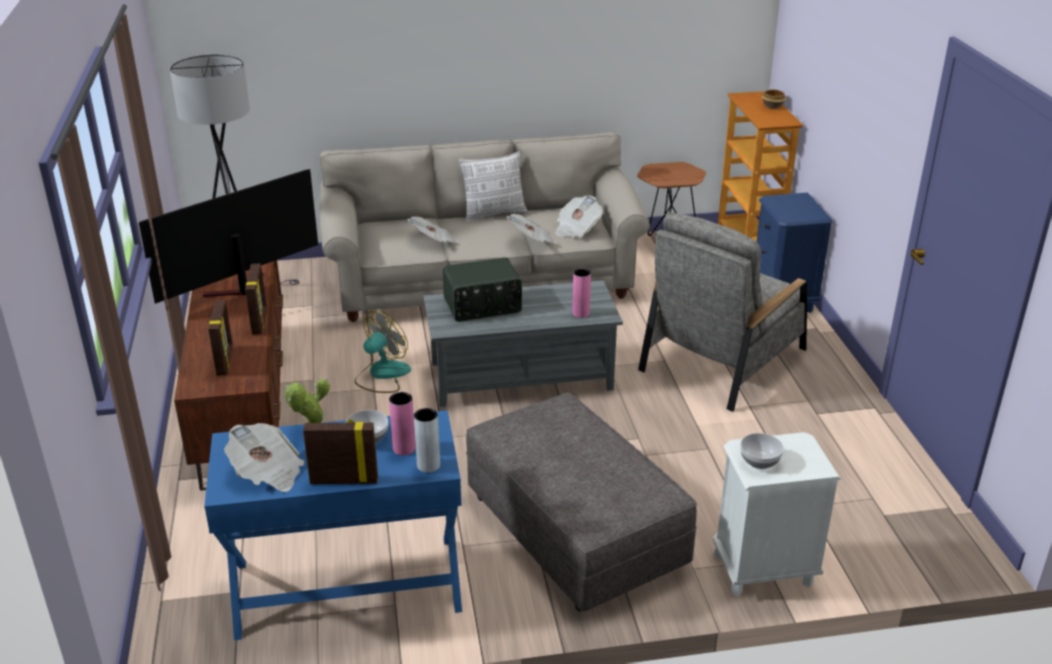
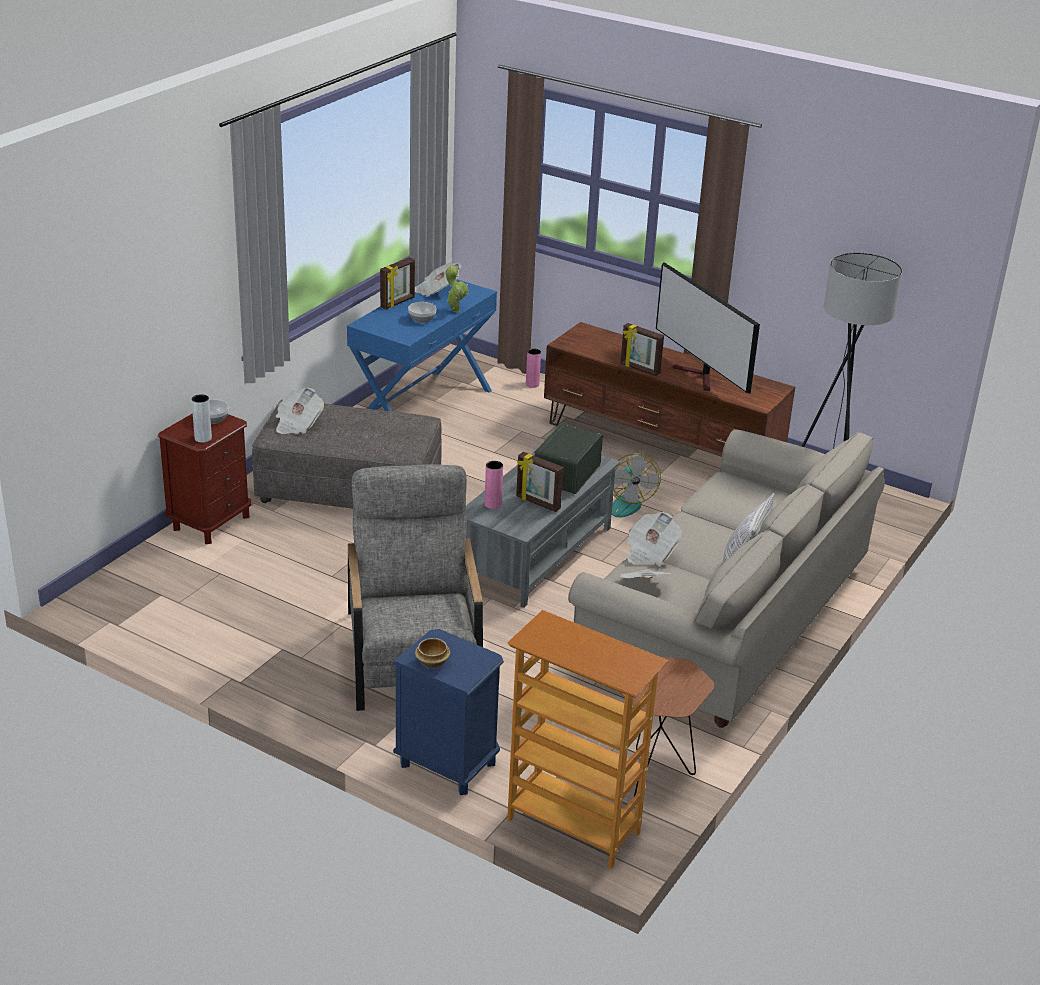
camera: 130 degrees right, 0 degrees up
(225, 361) = (602, 345): picture frame -> picture frame (537, 503)
(237, 290) = (700, 377): television -> television turned 150 degrees clockwise
(404, 448) = (396, 323): pink vase -> pink vase (532, 384)
(428, 465) = (371, 323): grey vase -> grey vase (203, 438)
(434, 242) = (718, 513): newspaper -> newspaper (297, 424)
(763, 570) = (211, 522): white nightstand -> brown nightstand
(772, 106) = (585, 661): bowl -> bowl (433, 663)

